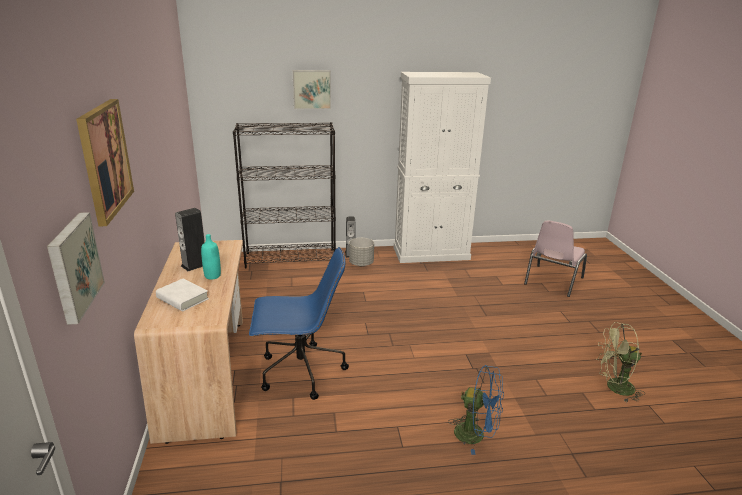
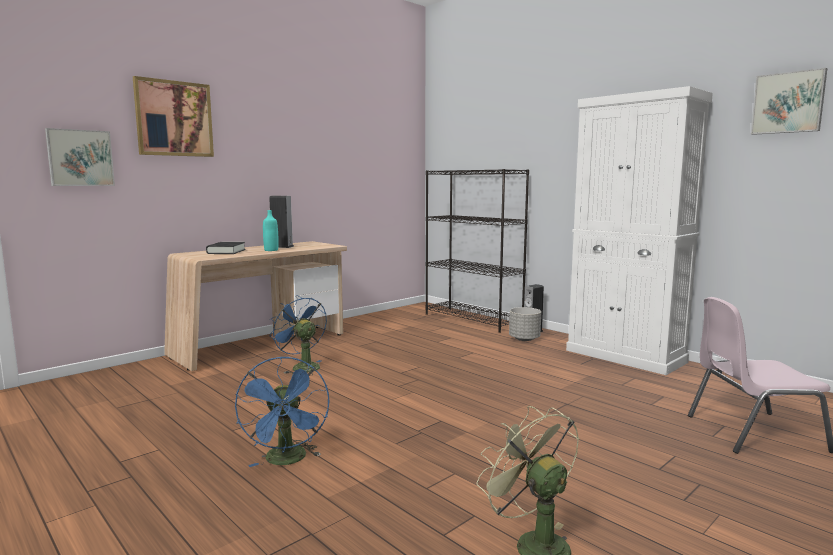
camera: 55 degrees right, 15 degrees down
(182, 299) = (226, 251): white book -> black book
(300, 372) = (301, 367): blue office chair -> blue fan
(312, 89) = (516, 134): picture -> picture (788, 103)

